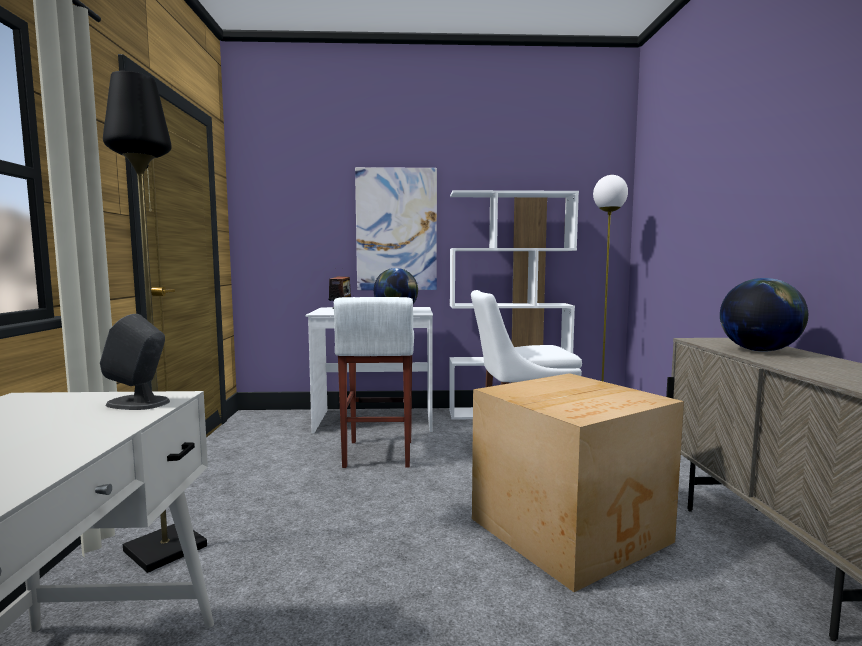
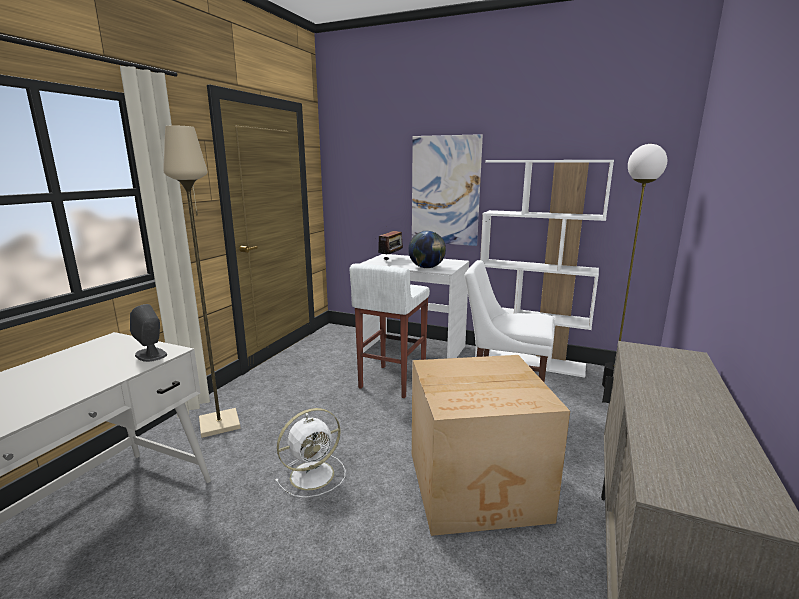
camera: 25 degrees right, 10 degrees up
(165, 547) = (220, 423): black floor lamp -> beige floor lamp
(370, 571) = (314, 474): none -> white fan
(759, 350) = (666, 378): globe -> none

